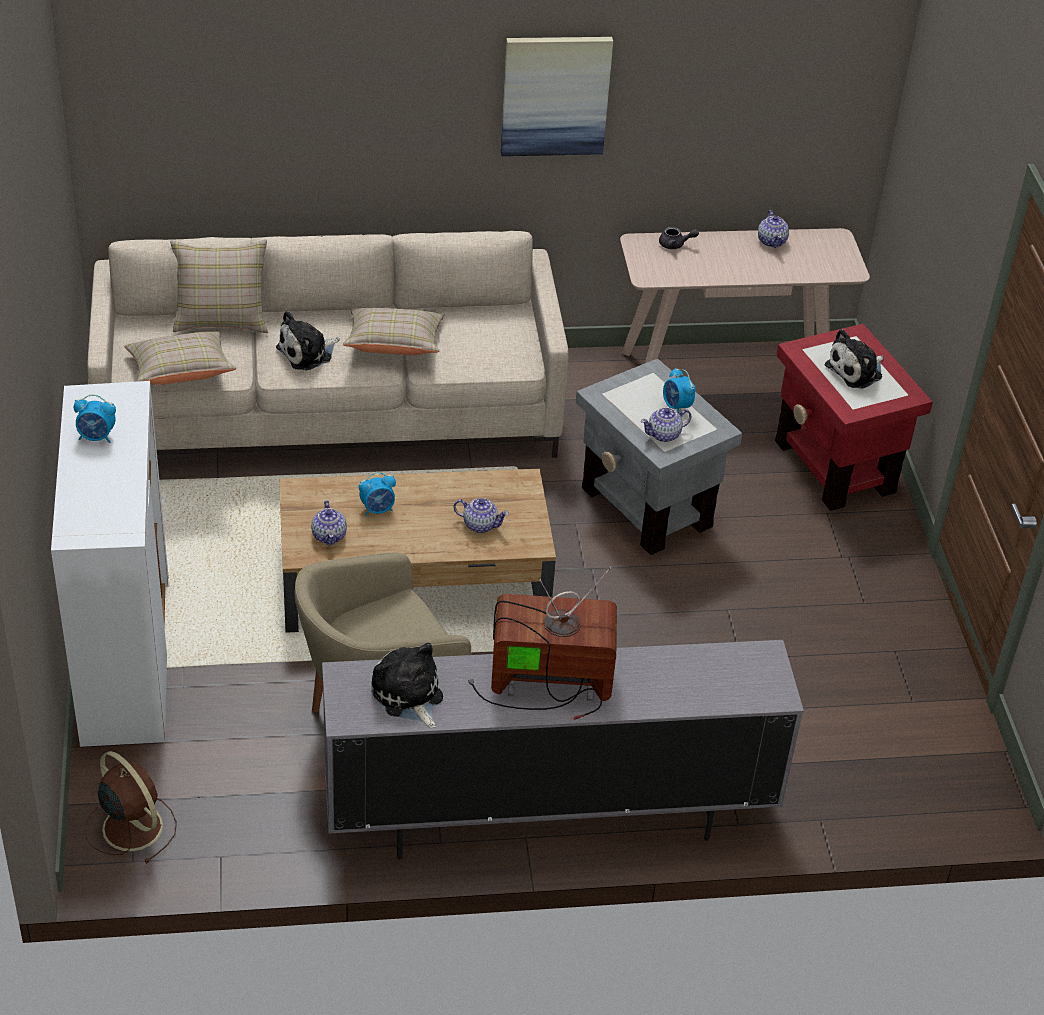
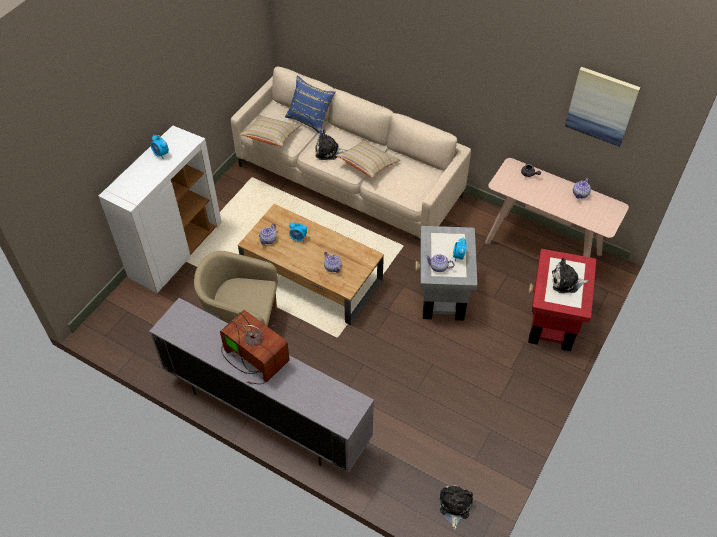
camera: 40 degrees right, 10 degrees up
(130, 826) = (117, 320): brown fan -> none
(221, 318) = (310, 119): beige pillow -> blue pillow
(408, 696) = (195, 332): plush toy -> plush toy (454, 506)
(555, 95) = (483, 75): picture -> picture (601, 106)

